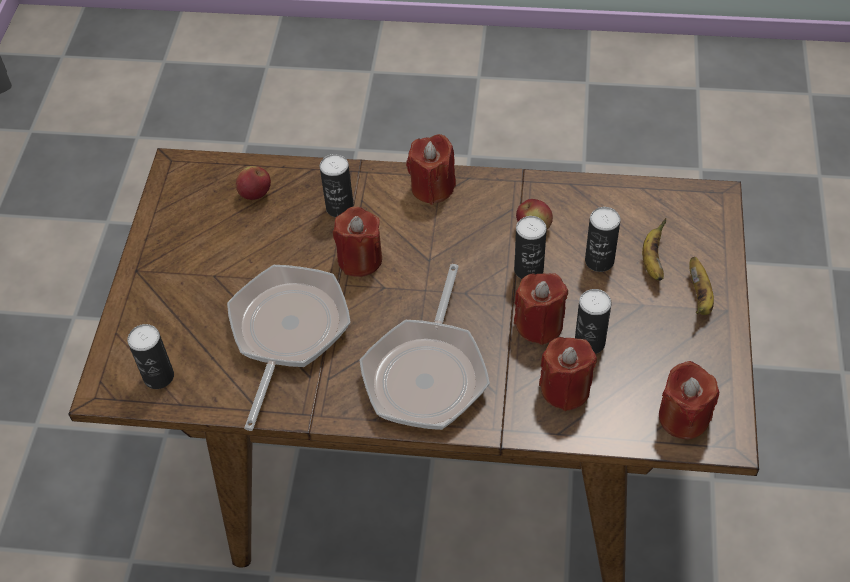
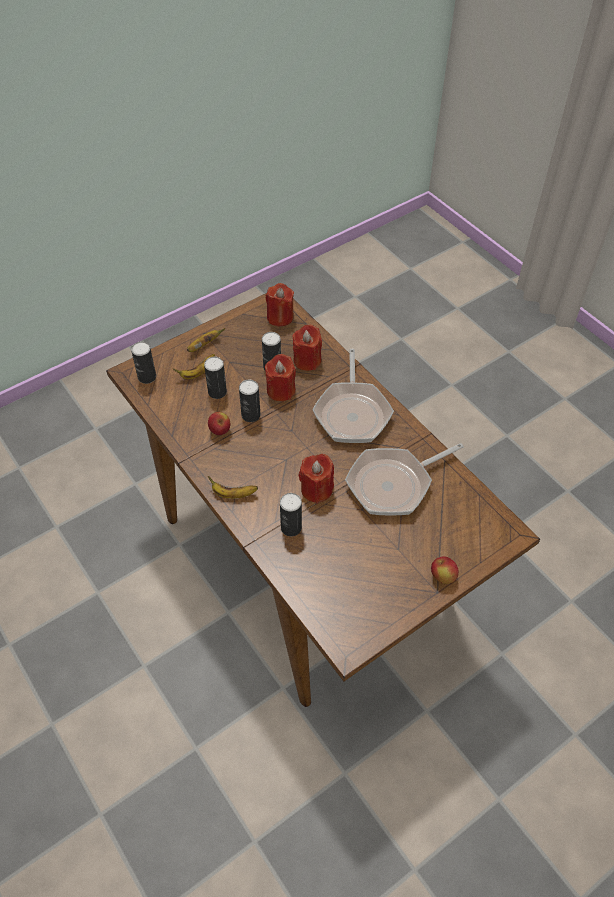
camera: 135 degrees left, 0 degrees up
(158, 376) = (478, 517): can -> can (147, 377)
(255, 194) = (324, 580): apple -> apple (443, 576)
(428, 373) = (352, 412): frying pan -> frying pan turned 120 degrees clockwise
(432, 187) = (233, 494): red candle -> banana

